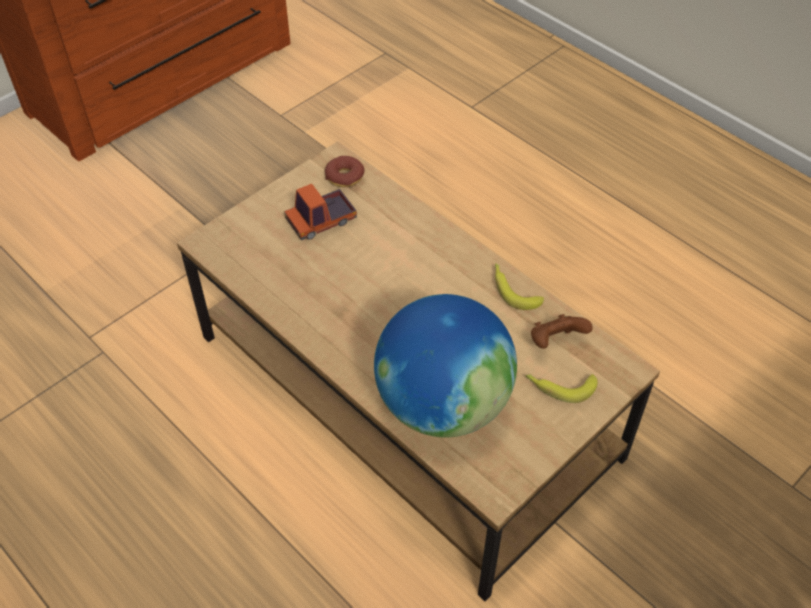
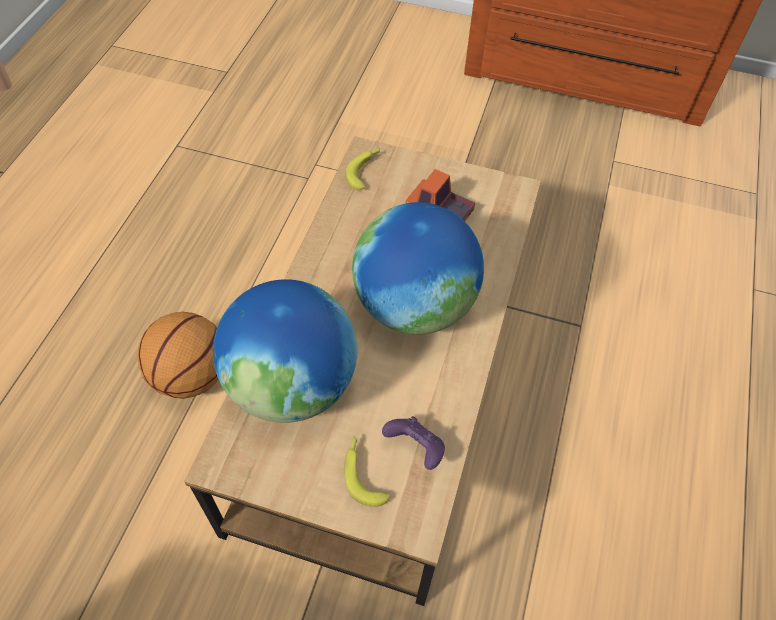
camera: 60 degrees right, 5 degrees up
(284, 562) = (191, 375): none -> basketball
(344, 177) = (501, 203): donut -> none
(415, 283) = (414, 306): none -> globe
(513, 290) = (457, 387): banana -> banana (365, 171)
(555, 342) = (416, 448): brown game controller -> purple game controller

